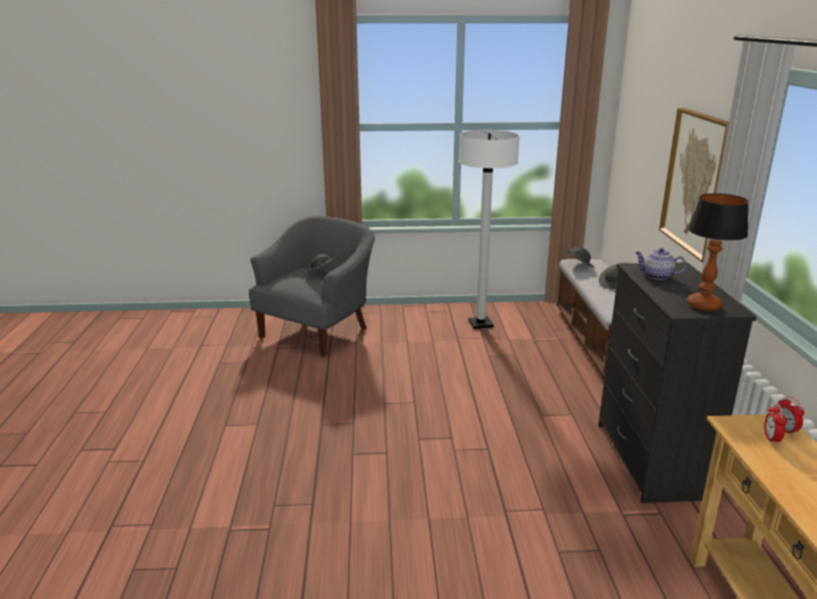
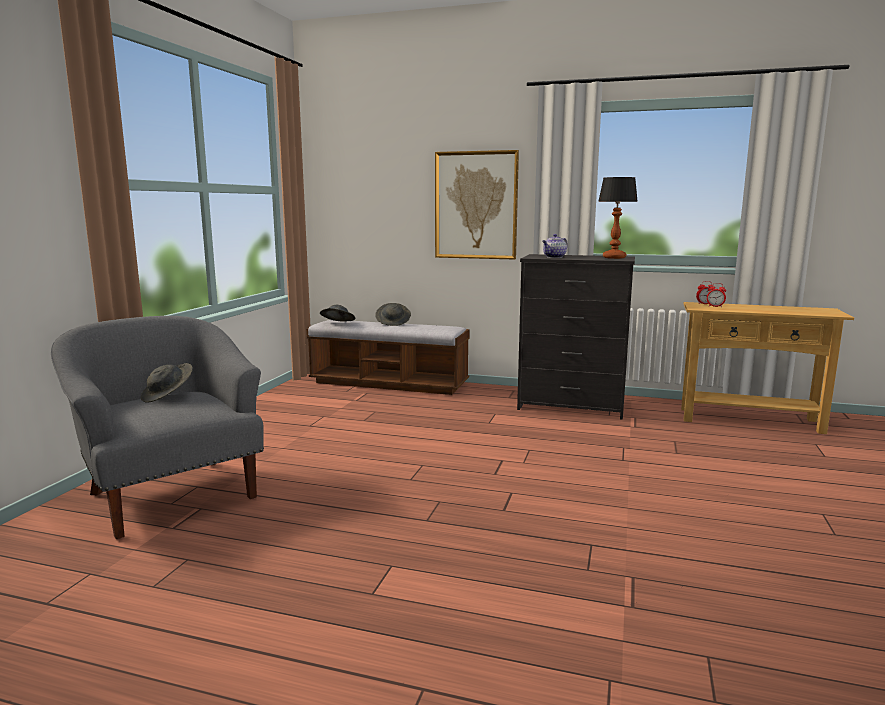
camera: 70 degrees left, 10 degrees down
(480, 324) = (292, 411): white floor lamp -> none

